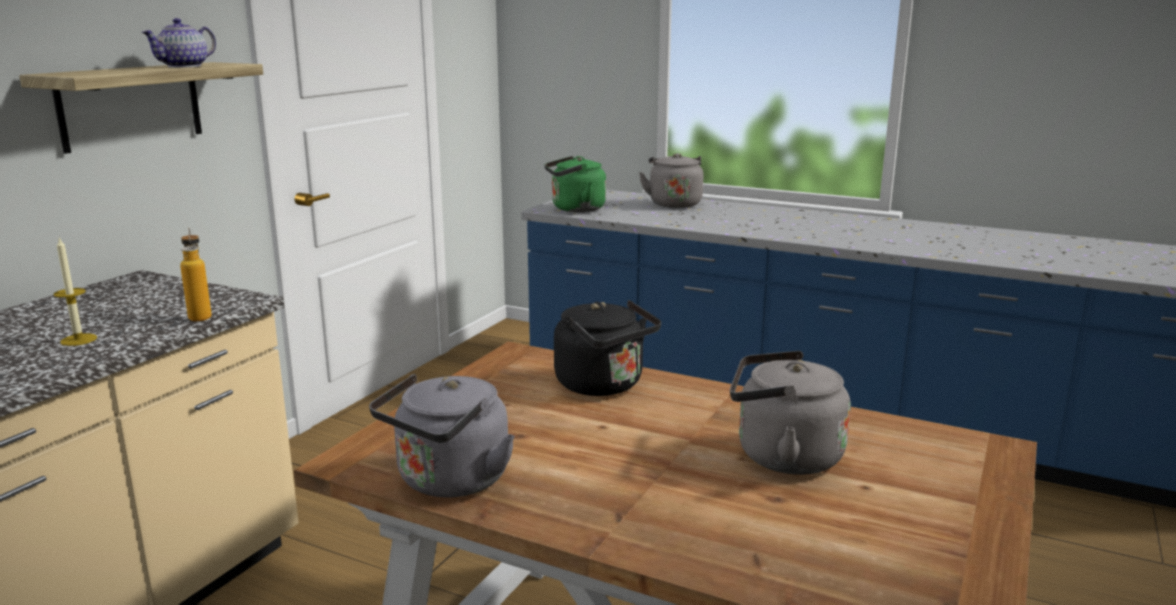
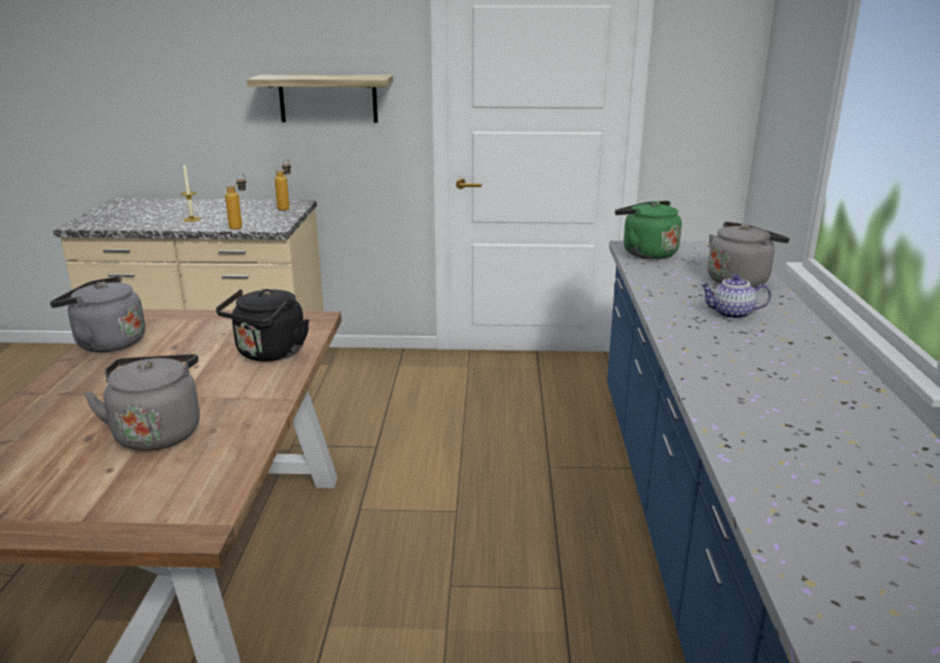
camera: 65 degrees right, 5 degrees up
(153, 286) = (286, 208): none -> bottle
(184, 66) = (340, 77): teapot -> teapot (731, 314)

